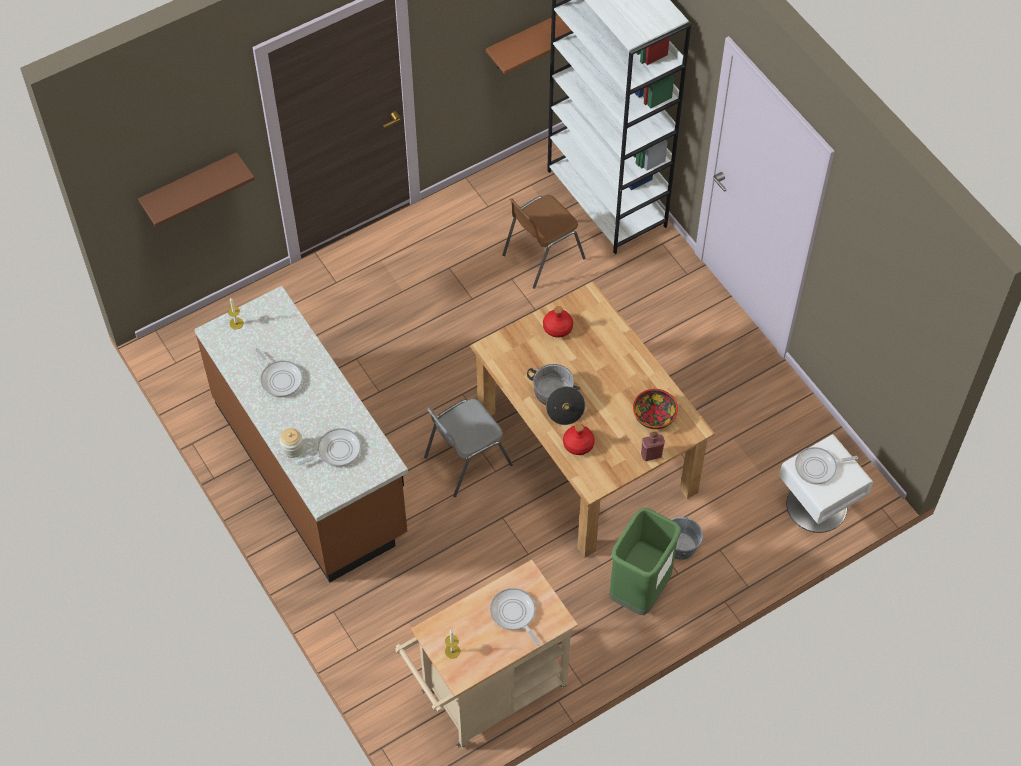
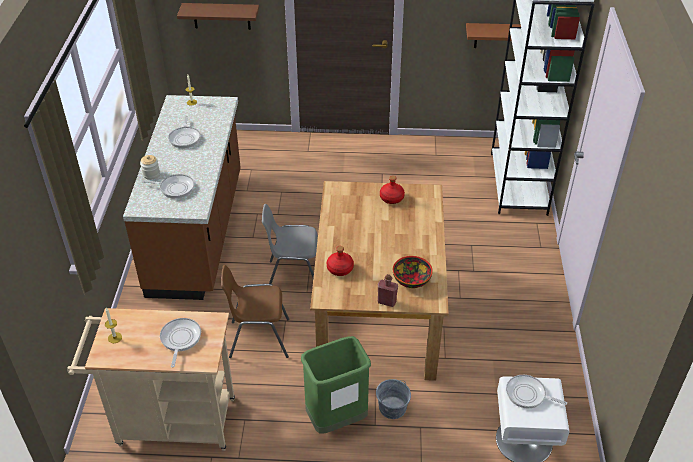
camera: 35 degrees right, 15 degrees down
(542, 256) = (447, 194): brown chair -> brown chair (258, 338)
(557, 399) = (351, 236): cooking pot -> none

